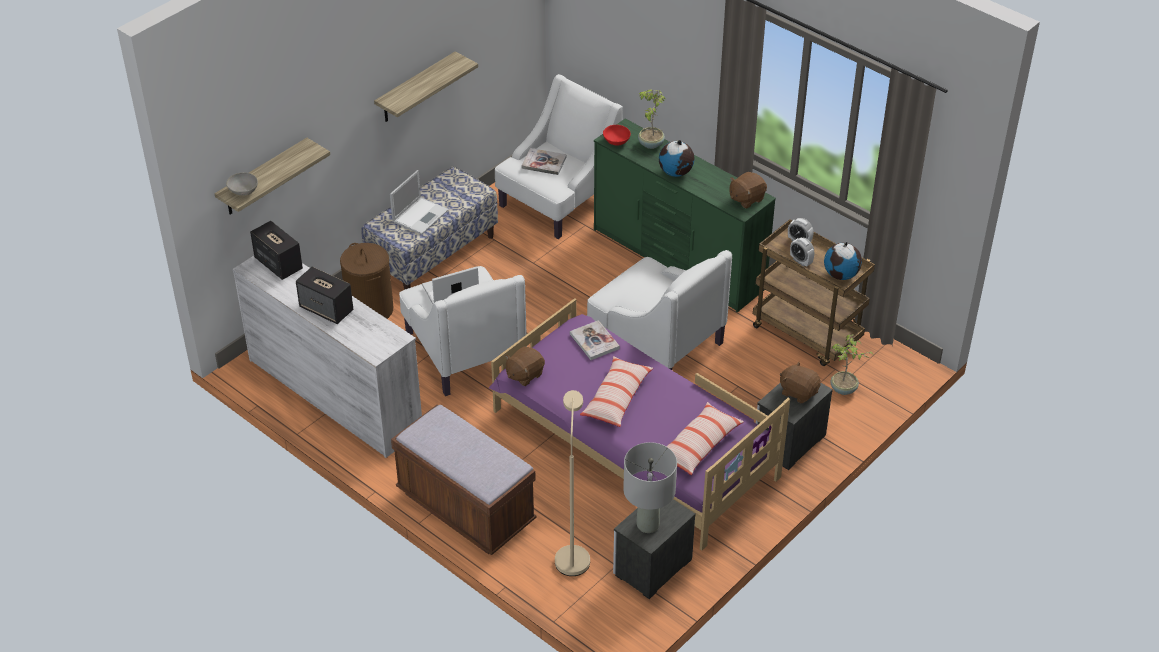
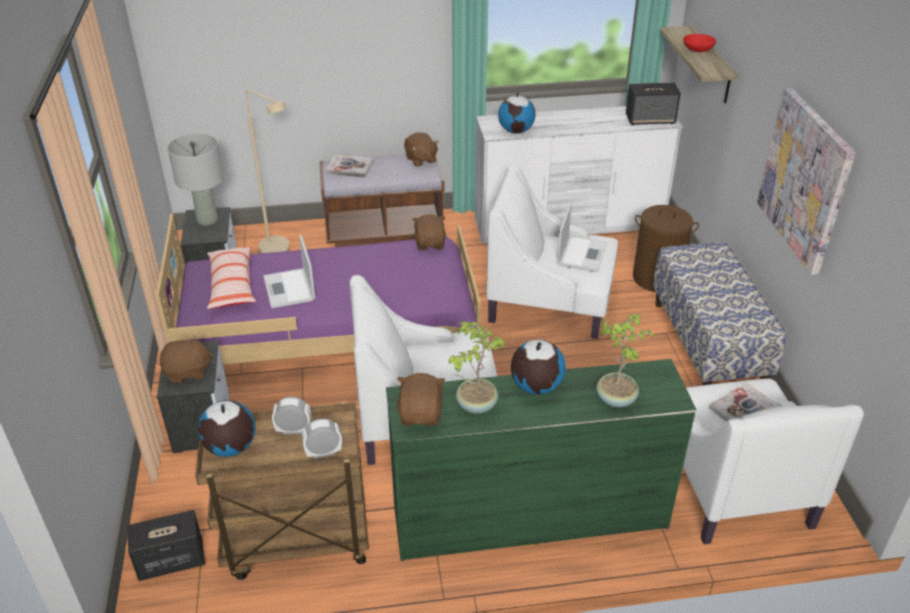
camera: 130 degrees right, 5 degrees down
(243, 190) = (682, 34): grey bowl -> none
(327, 309) = (567, 119): speaker -> speaker (170, 561)
(380, 327) = (516, 131): none -> globe
(416, 88) = (805, 179): shelf -> picture
(421, 215) = (710, 278): laptop -> laptop (289, 289)
(421, 433) = (421, 160): none -> brown plush toy
(594, 341) = (418, 295): book -> book (349, 167)
(616, 141) = (650, 375): red bowl -> red bowl (698, 50)
(616, 398) = (340, 272): pillow -> none
(843, 389) = (196, 511): potted plant -> potted plant (475, 405)

